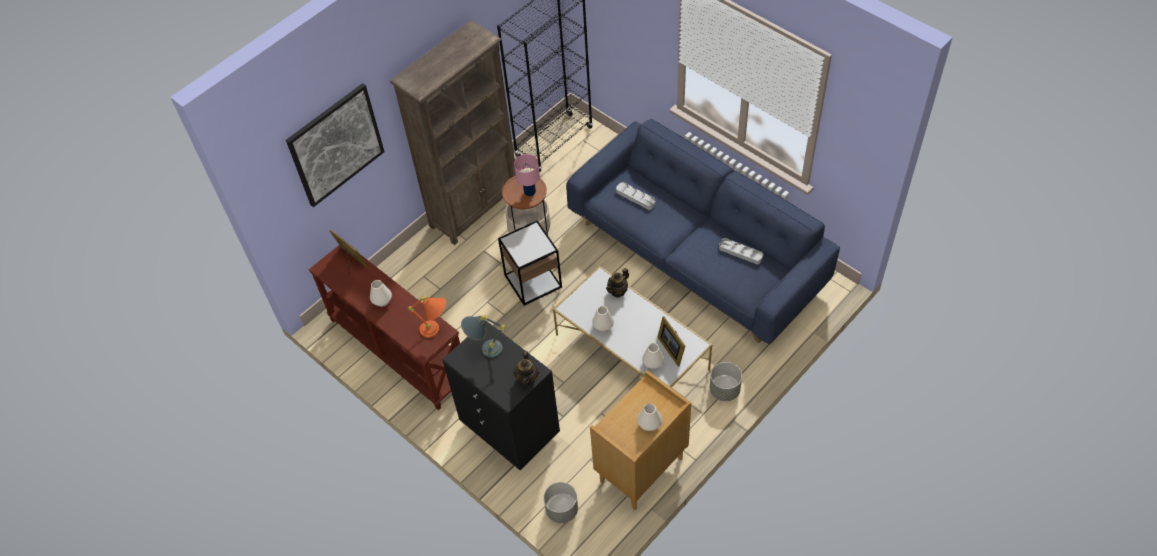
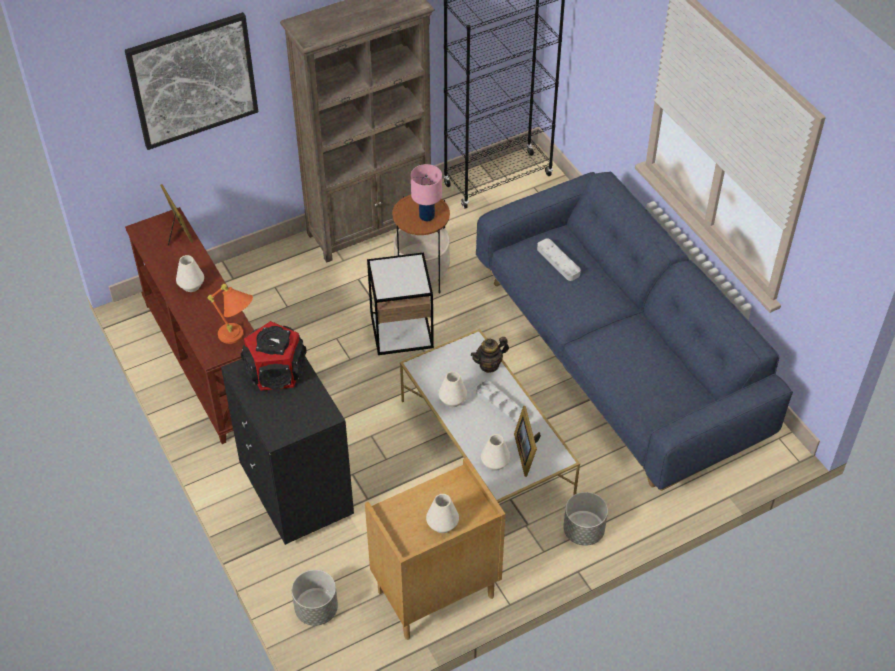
camera: 15 degrees right, 5 degrees down
(484, 350) = (275, 371): grey table lamp -> speaker
(527, 378) = (311, 420): teapot -> none
(740, 252) = (663, 364): grey tray -> grey tray (501, 405)

